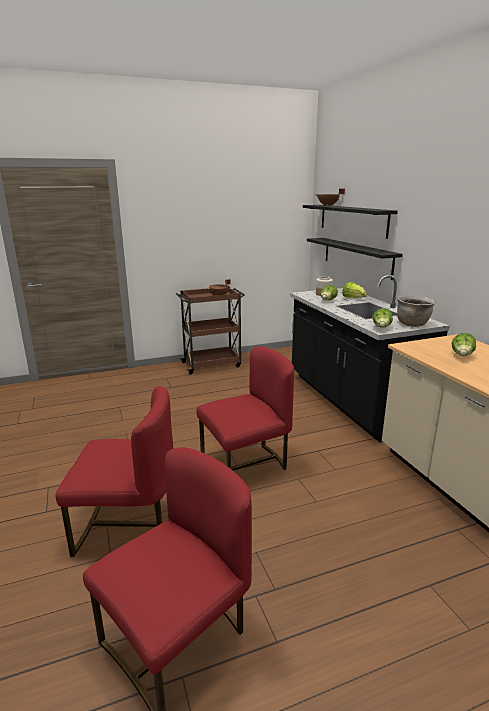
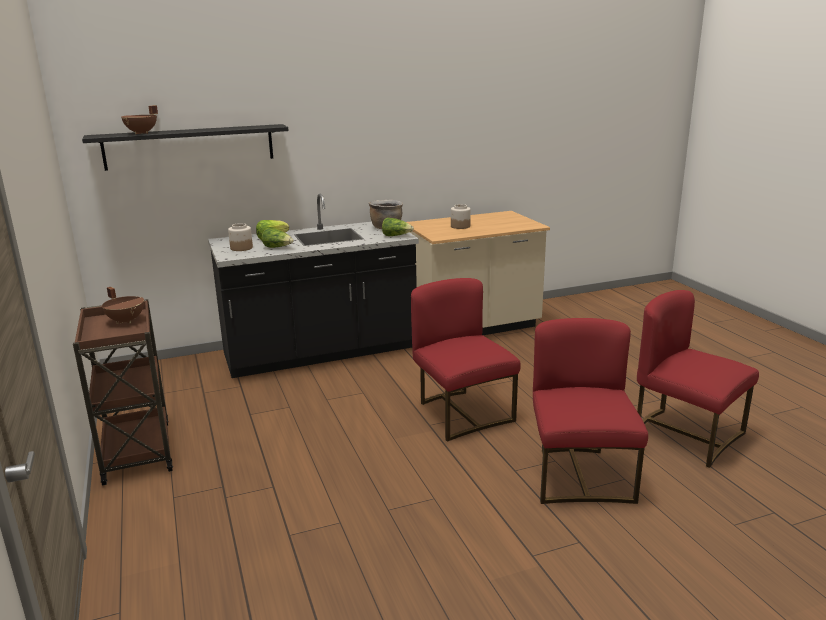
camera: 90 degrees left, 0 degrees up
(356, 257) = (214, 193): black shelf -> none
(462, 355) = (460, 226): lettuce -> jar

